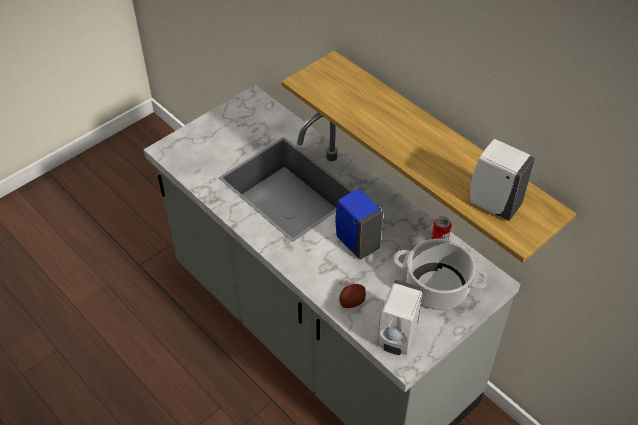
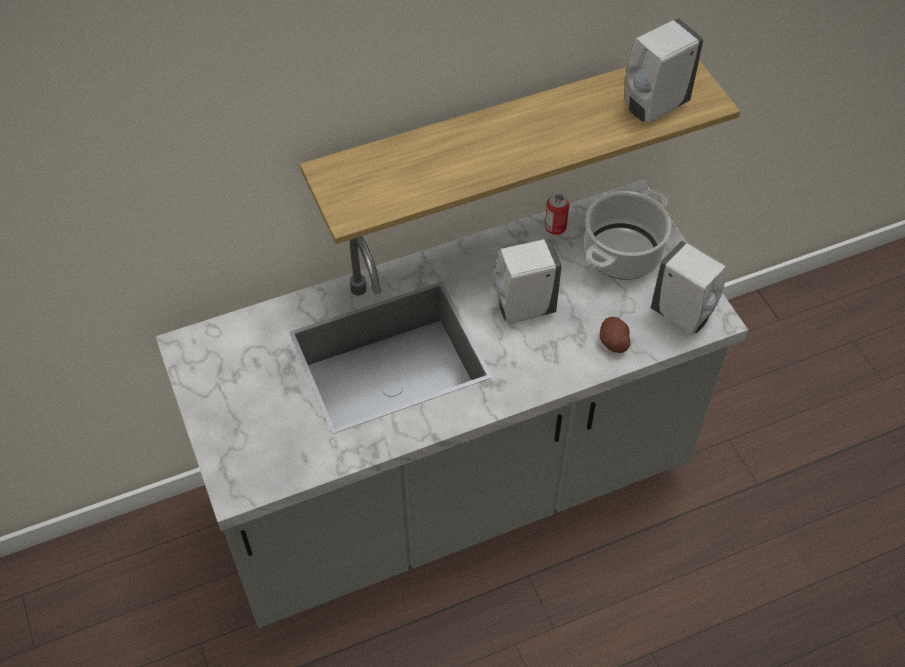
camera: 70 degrees left, 5 degrees up
(356, 242) = (522, 308): blue soap dispenser -> white soap dispenser

